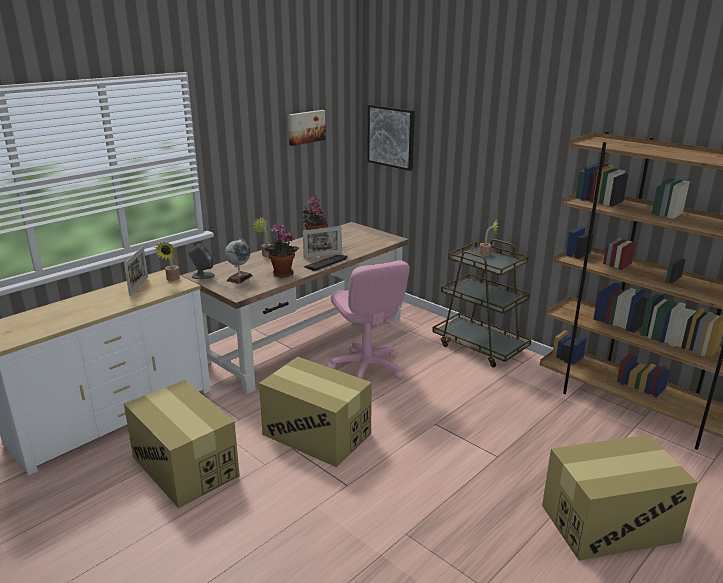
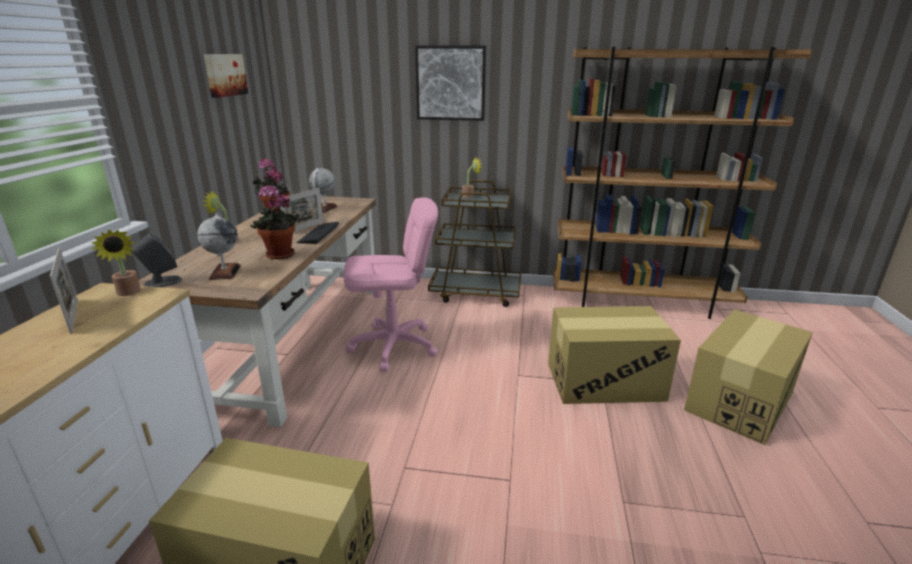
camera: 35 degrees left, 0 degrees up
(317, 434) = (416, 437): cardboard box -> cardboard box (605, 381)
(357, 241) = (324, 208): none -> globe
(366, 368) = (394, 346): pink office chair -> pink office chair turned 45 degrees counterclockwise
(391, 136) = (323, 88): picture -> picture (450, 83)

